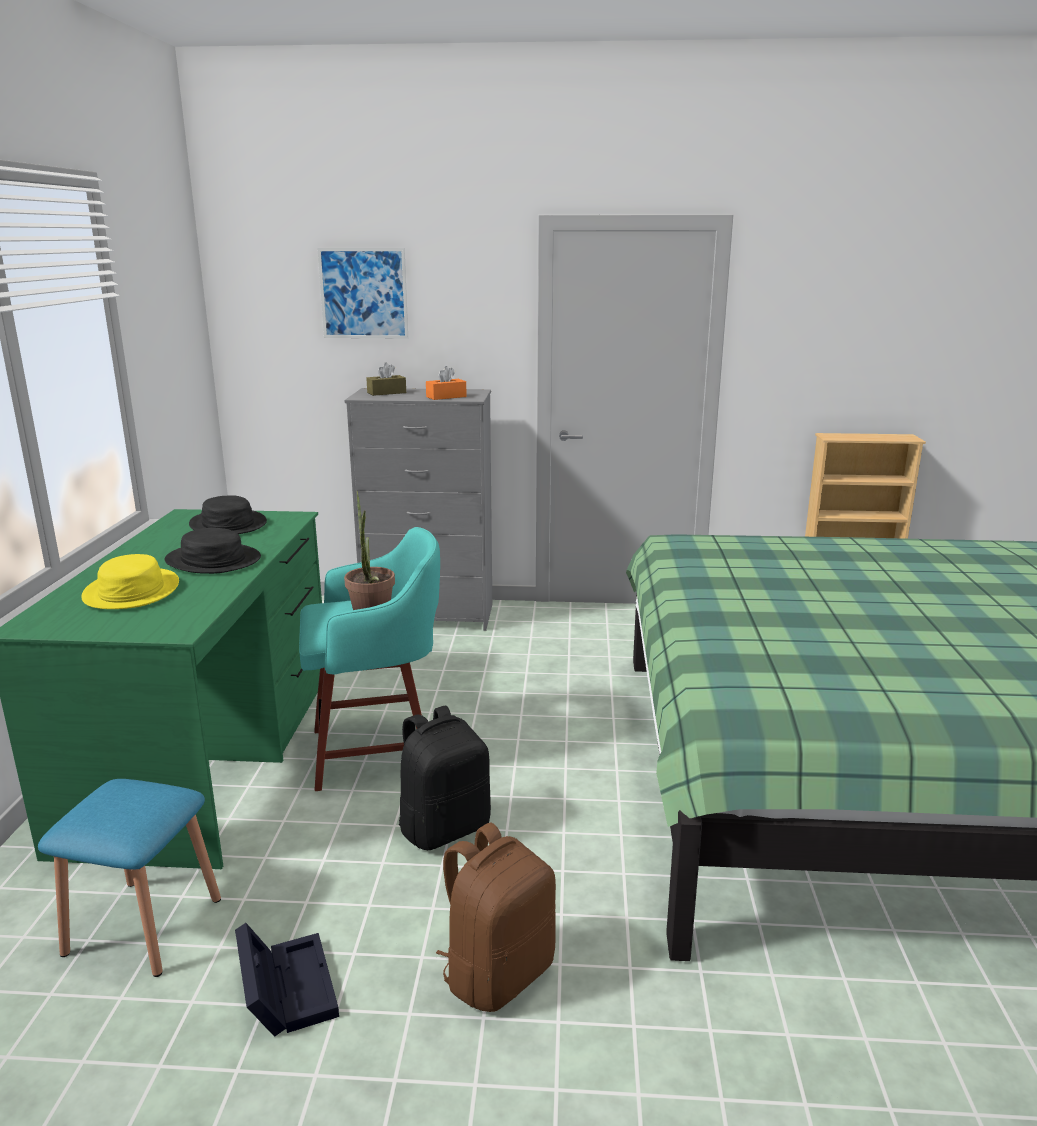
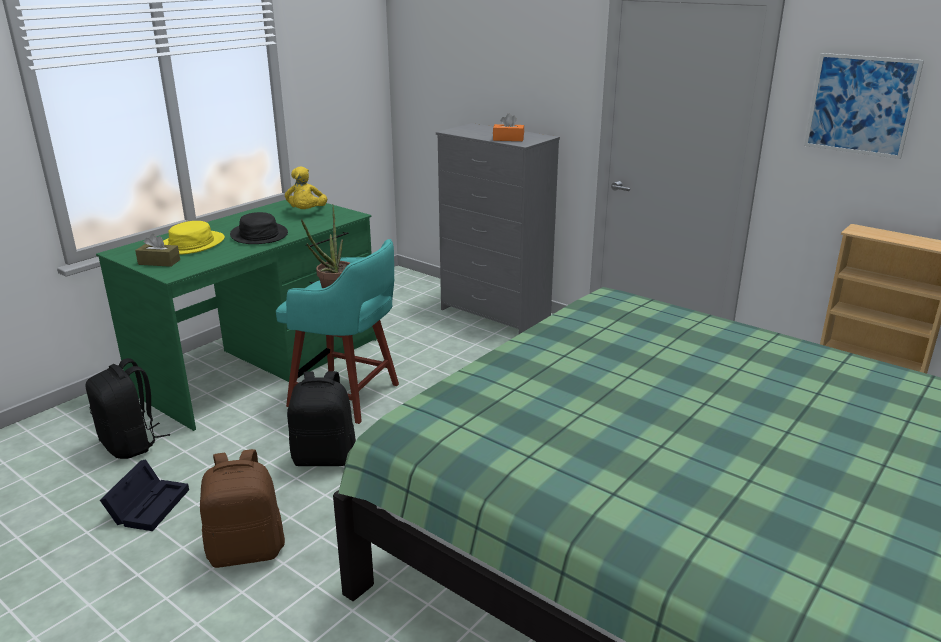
camera: 35 degrees right, 5 degrees up
(143, 926) = (131, 444): blue stool -> black backpack
(228, 524) = (307, 212): black hat -> yellow plush toy
(363, 293) = (482, 46): picture -> picture (860, 105)
(386, 393) = (476, 129): brown tissue box -> brown tissue box (159, 262)

